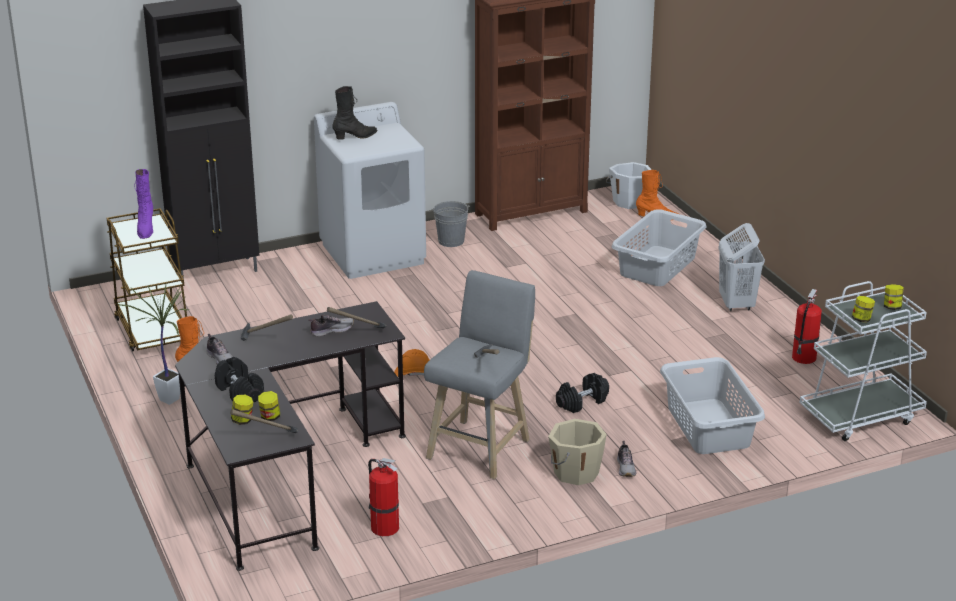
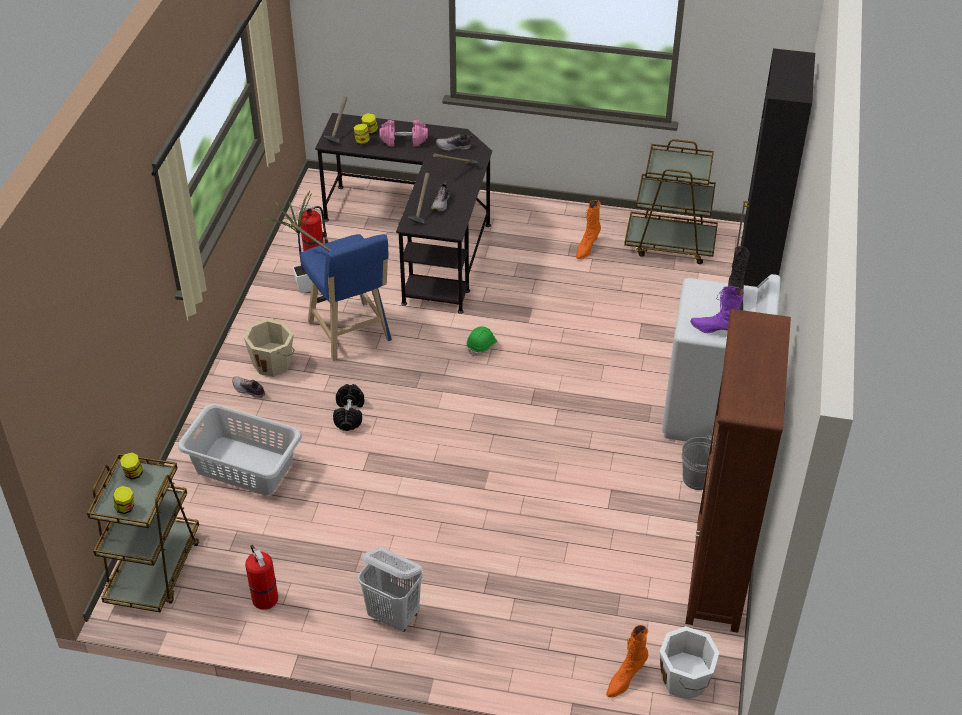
camera: 125 degrees right, 15 degrees up
(145, 229) = (685, 169): purple boot -> purple boot (715, 331)
(170, 402) = (555, 220): potted plant -> potted plant (301, 288)
(239, 392) = (404, 140): black dumbbell -> pink dumbbell
(413, 373) = (482, 346): orange hard hat -> green hard hat
(481, 446) = (351, 334): grey stool -> blue stool
(658, 266) = (517, 605): grey laundry basket -> none
(860, 416) = (154, 570): white cart -> brown cart

